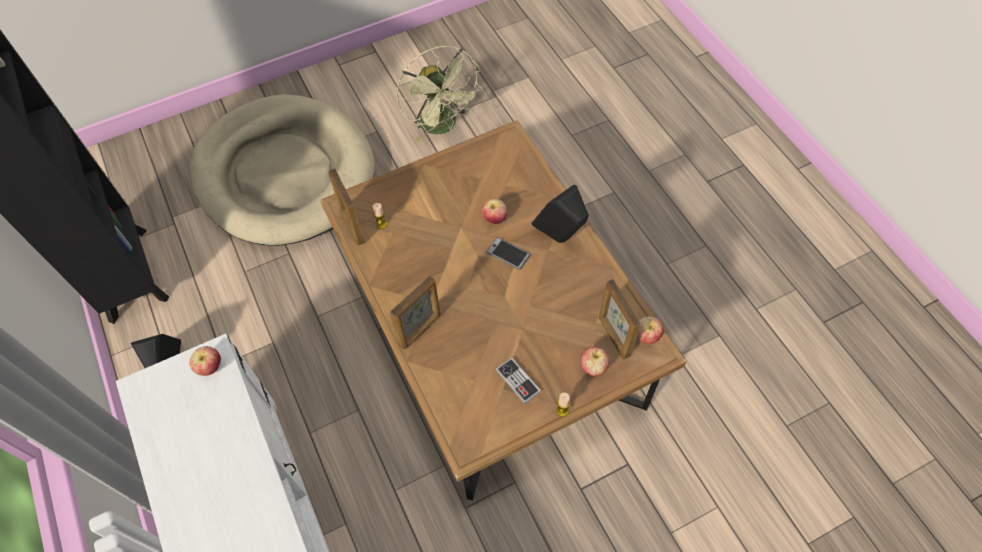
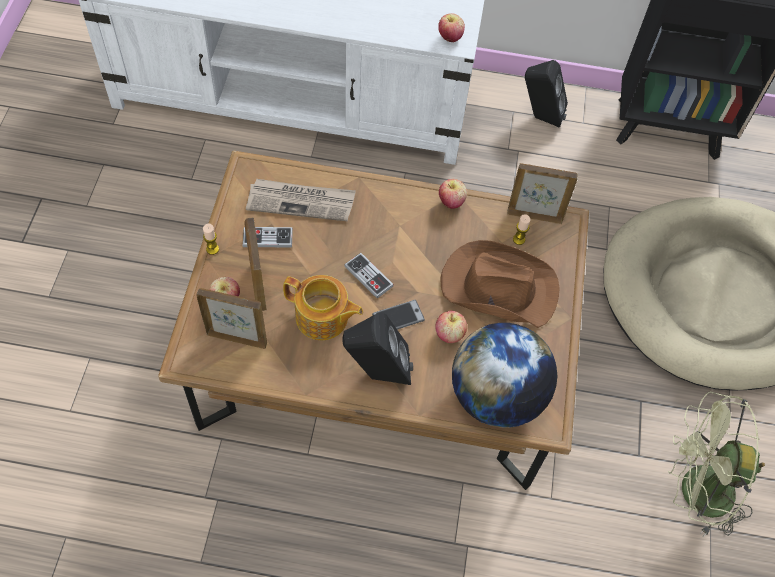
camera: 120 degrees right, 0 degrees up
(420, 330) = (378, 201): picture frame -> picture frame (258, 286)
(433, 214) = (497, 287): none -> brown hat
(464, 383) = (301, 201): none -> newspaper
(492, 292) = (368, 276): none -> game controller
(516, 170) = (496, 396): none -> globe
(550, 296) = (322, 318): none -> teapot
(646, 336) = (210, 363): apple -> apple (451, 202)

